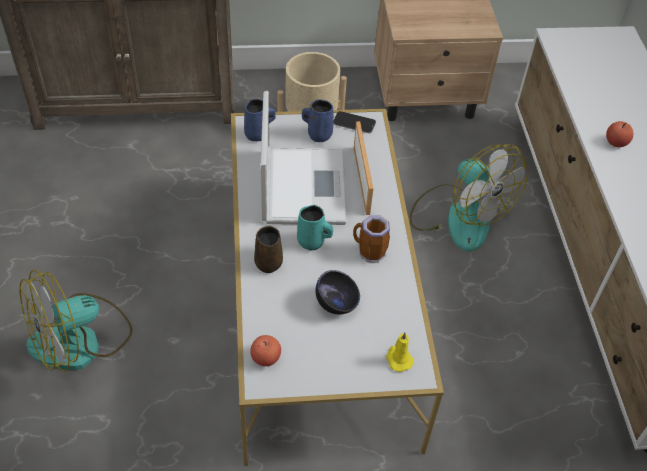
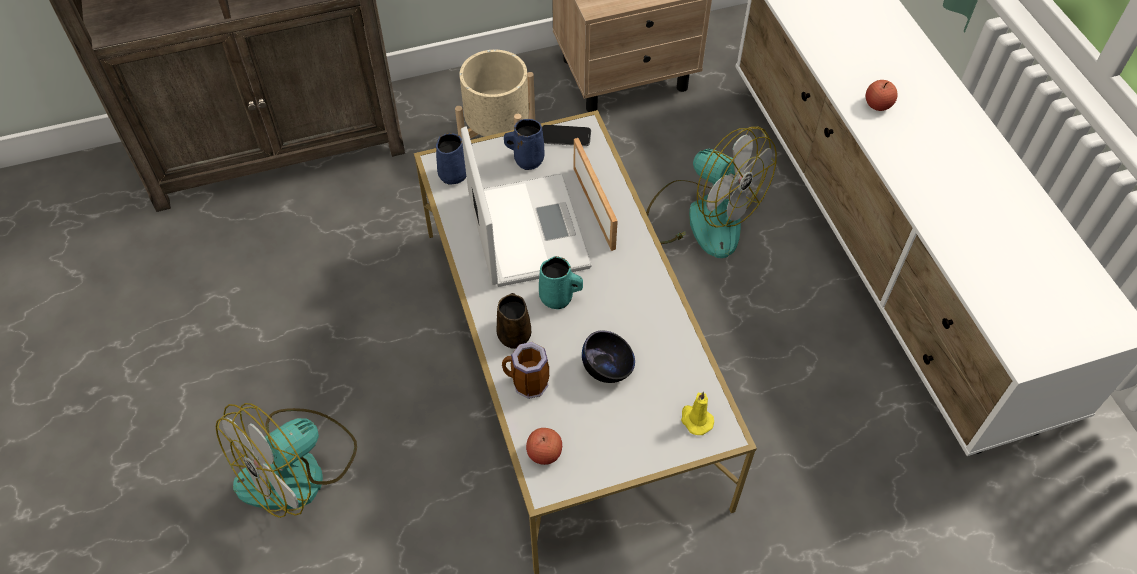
camera: 10 degrees left, 5 degrees up
(369, 252) = (627, 297): mug -> mug (527, 385)

